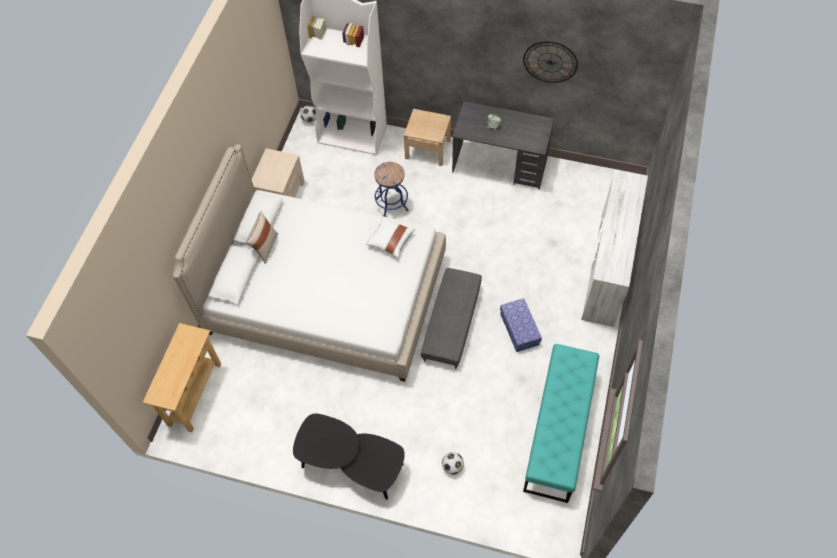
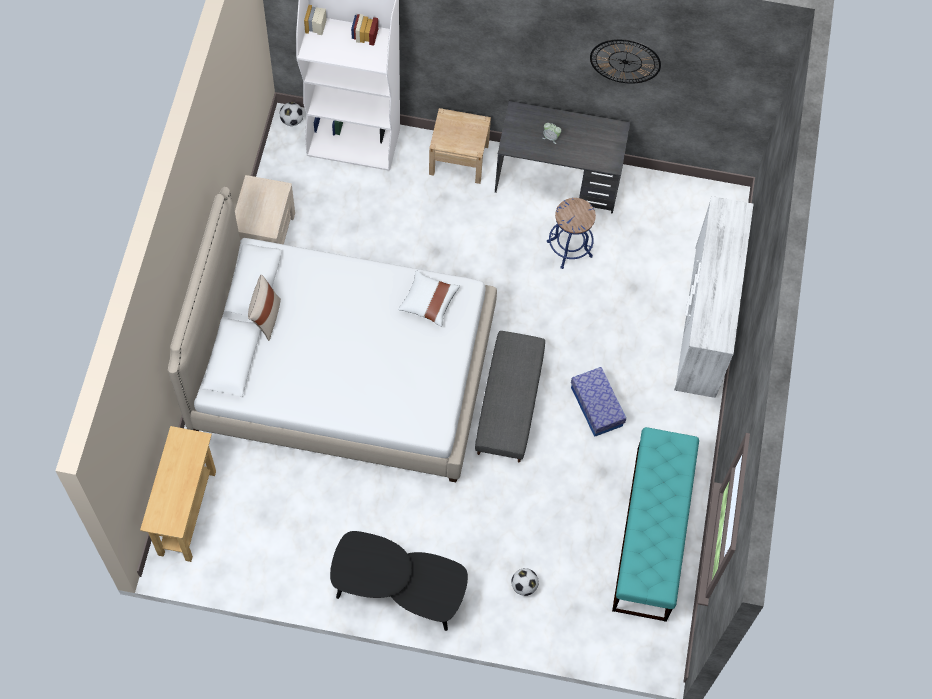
camera: 10 degrees left, 5 degrees up
(392, 204) = (417, 242): blue stool -> blue stool (569, 249)

